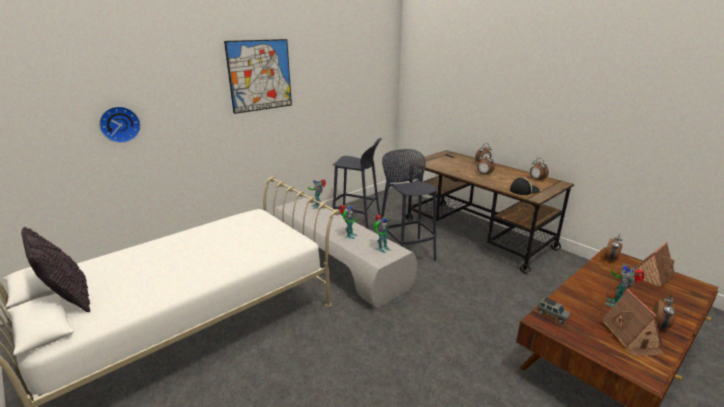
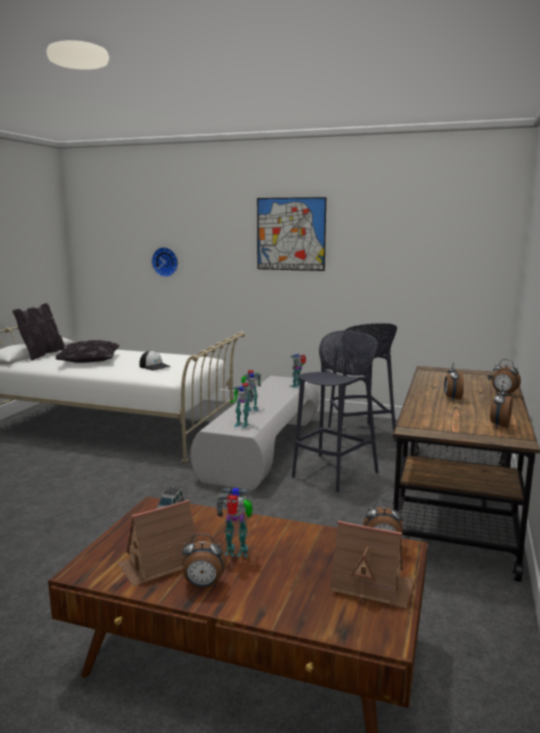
camera: 60 degrees right, 10 degrees down
(166, 270) = (89, 360): none -> black pillow
(524, 190) = (431, 422): cap -> cap (155, 366)

